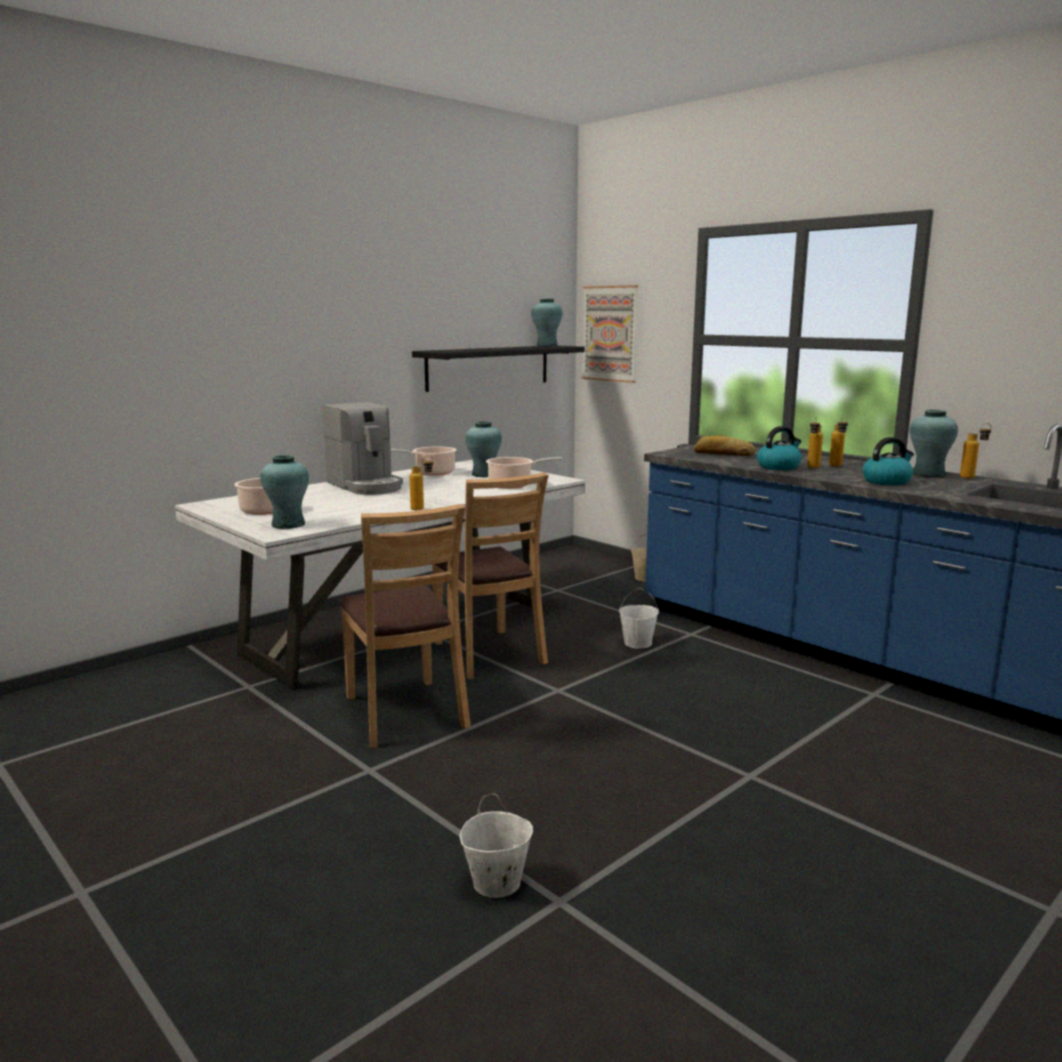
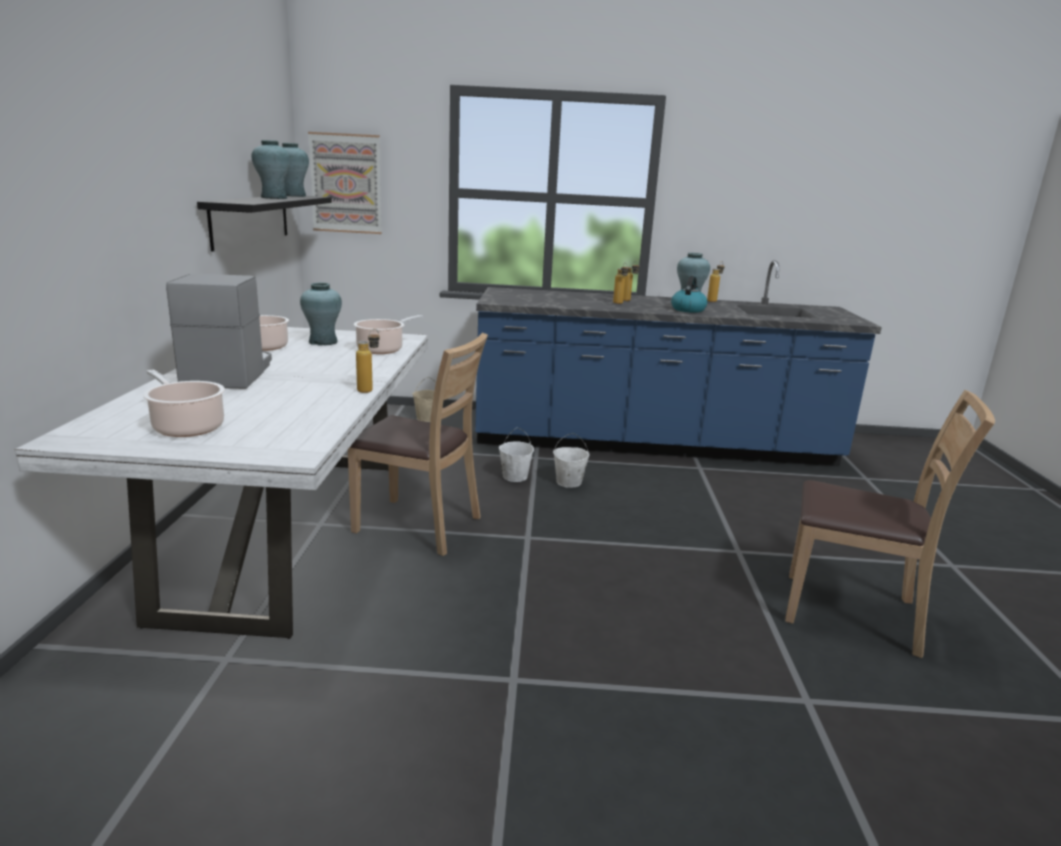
camera: 45 degrees left, 5 degrees up
(288, 524) = (275, 439): turquoise vase -> turquoise vase (274, 198)
(366, 486) = (229, 374): coffee machine -> coffee machine turned 105 degrees counterclockwise
(405, 713) = (446, 611): brown chair -> brown chair (852, 612)
(496, 883) = (757, 713): white bucket -> white bucket (568, 482)
(723, 454) = (531, 298): bread -> none
(779, 467) = (599, 305): kettle -> none

